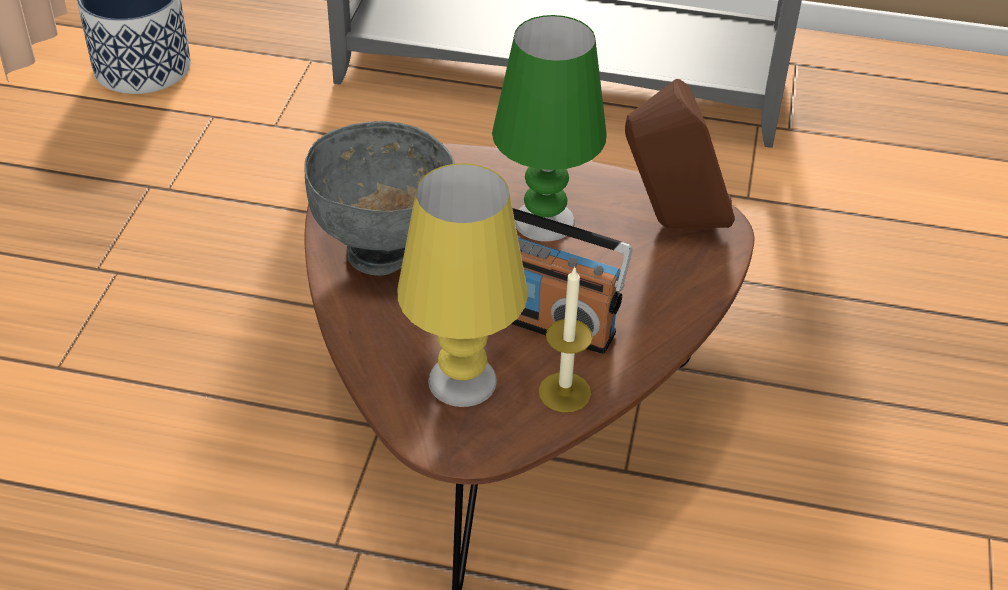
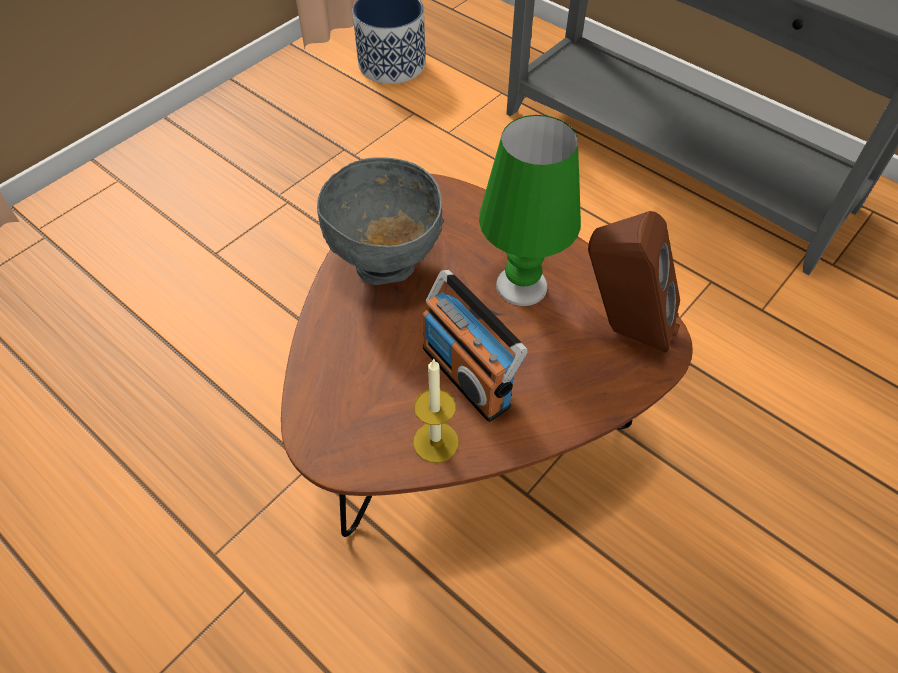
camera: 30 degrees right, 10 degrees up
(462, 380) = (367, 396): yellow table lamp -> none

